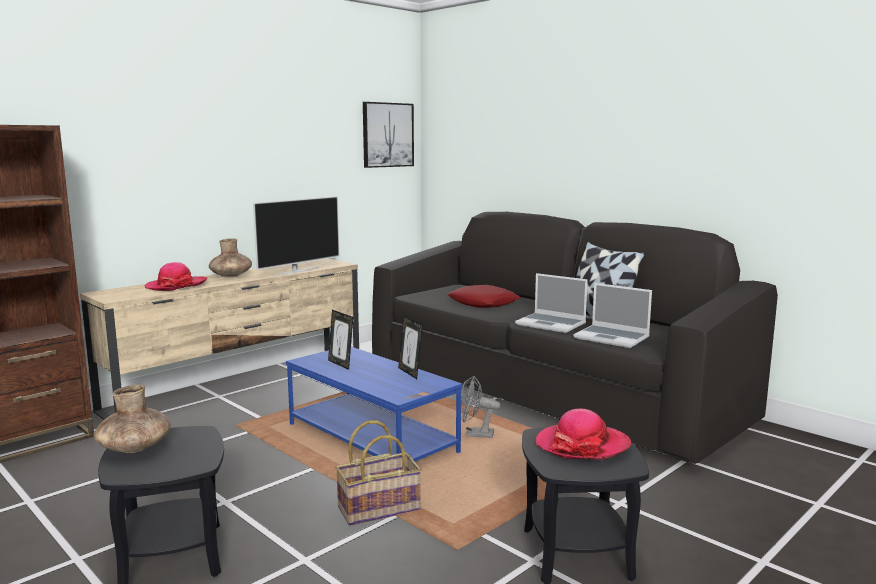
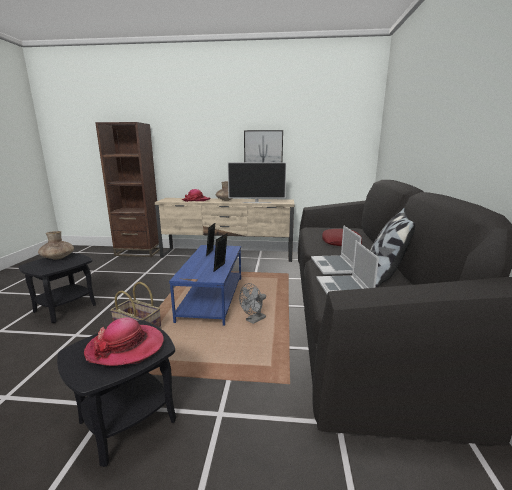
camera: 50 degrees right, 5 degrees up
(387, 135) = (350, 126): picture -> picture (263, 150)
(474, 435) = (253, 320): grey fan -> grey fan turned 105 degrees counterclockwise

